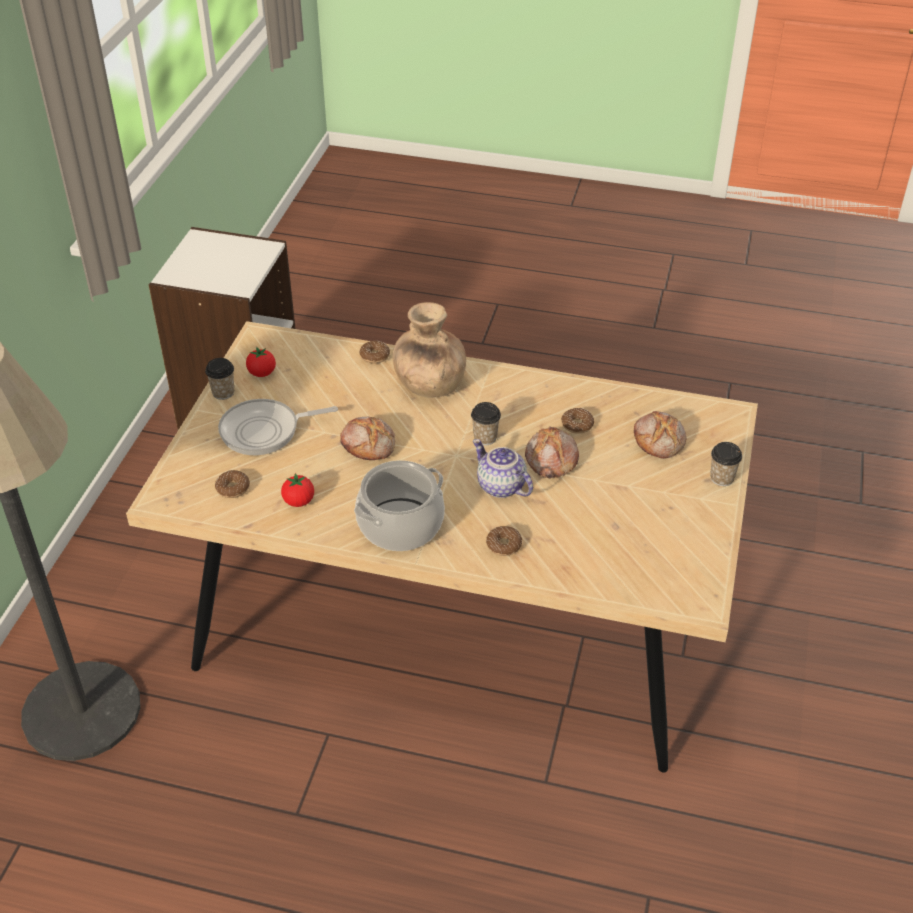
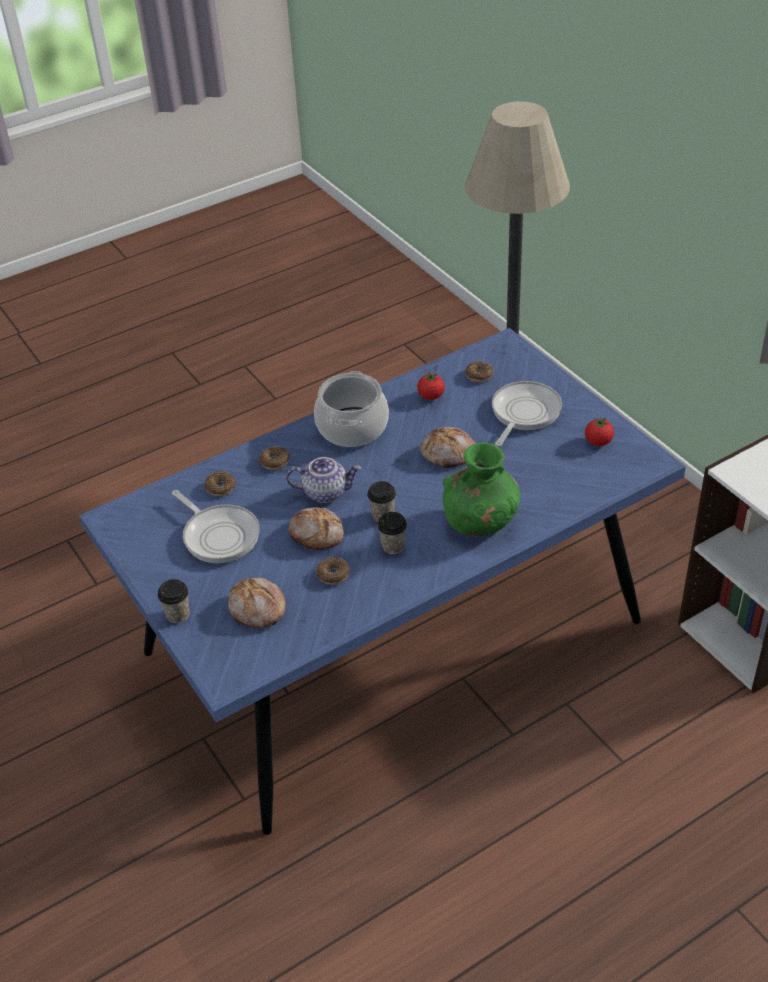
camera: 135 degrees right, 0 degrees up
(223, 393) = (594, 413): cup -> cup (393, 546)
(375, 356) = (553, 512): donut -> donut (220, 487)
(429, 384) = (481, 522): brown vase -> green vase
(453, 612) = (393, 635): beige dining table -> blue dining table
(625, 515) = (219, 535): none -> frying pan

